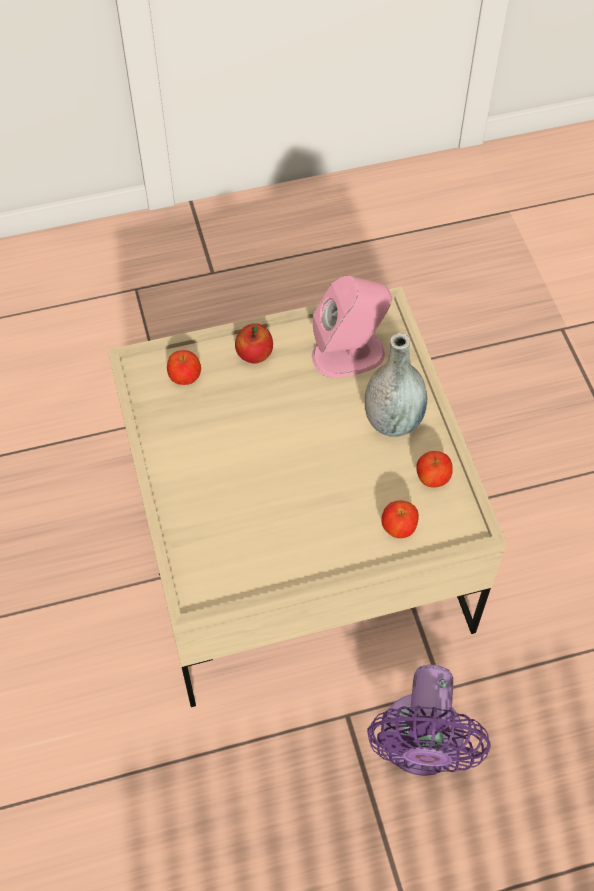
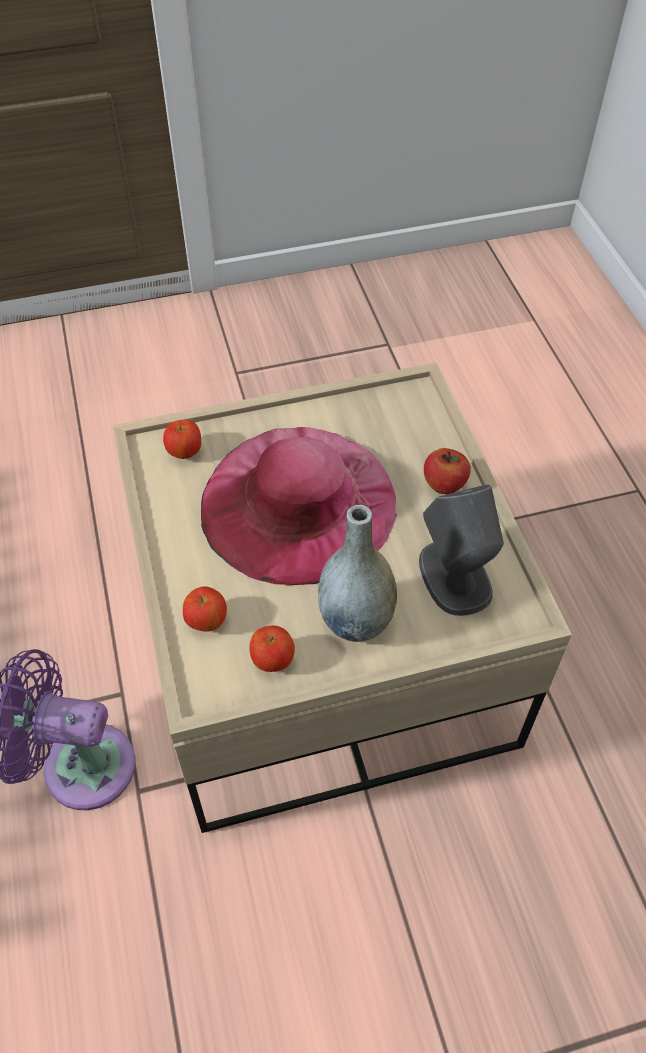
camera: 90 degrees right, 5 degrees down
(185, 377) = (408, 427): apple -> apple (185, 452)
(272, 463) = (298, 503): none -> pink hat
(349, 354) = (455, 577): pink speaker -> grey speaker

